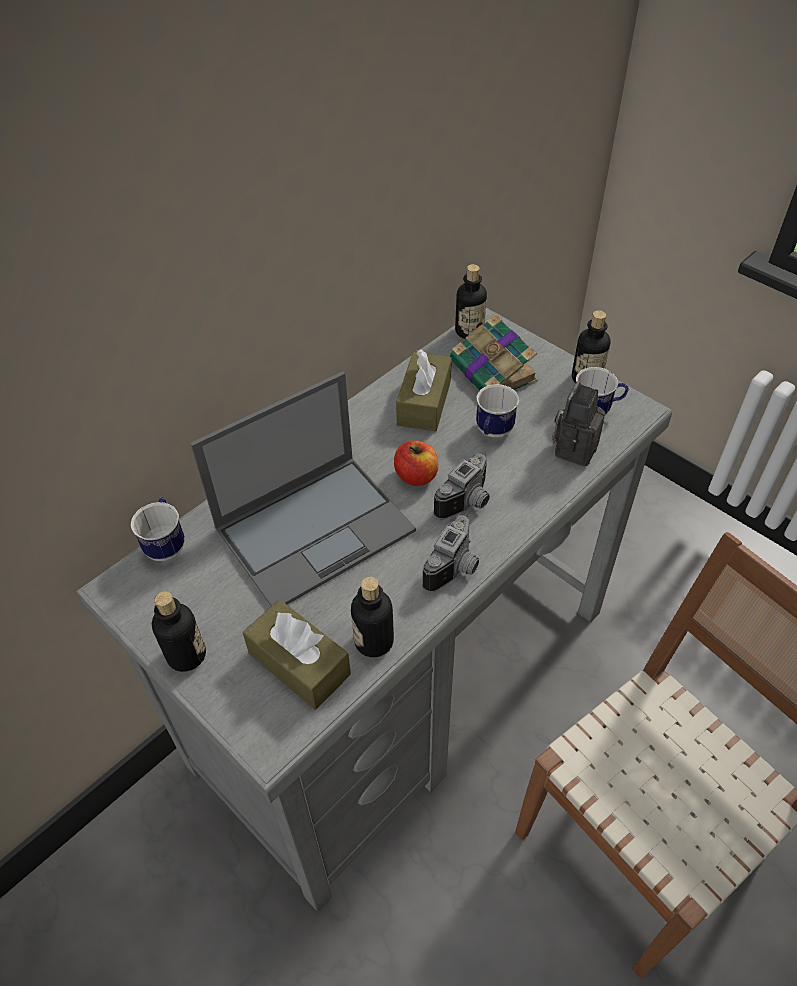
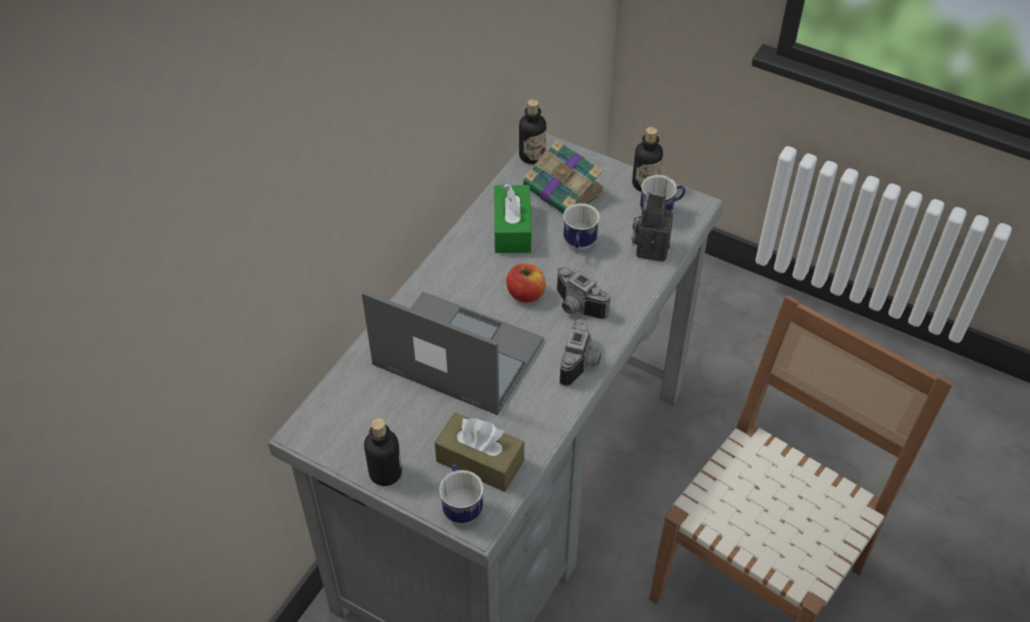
camera: 15 degrees left, 0 degrees up
(166, 543) = (331, 389): mug -> mug (461, 506)
(316, 528) = (456, 352): laptop -> laptop turned 105 degrees counterclockwise
(374, 641) = (534, 432): bottle -> none
(424, 403) = (512, 229): brown tissue box -> green tissue box
(469, 502) = (576, 308): camera -> camera turned 105 degrees clockwise

